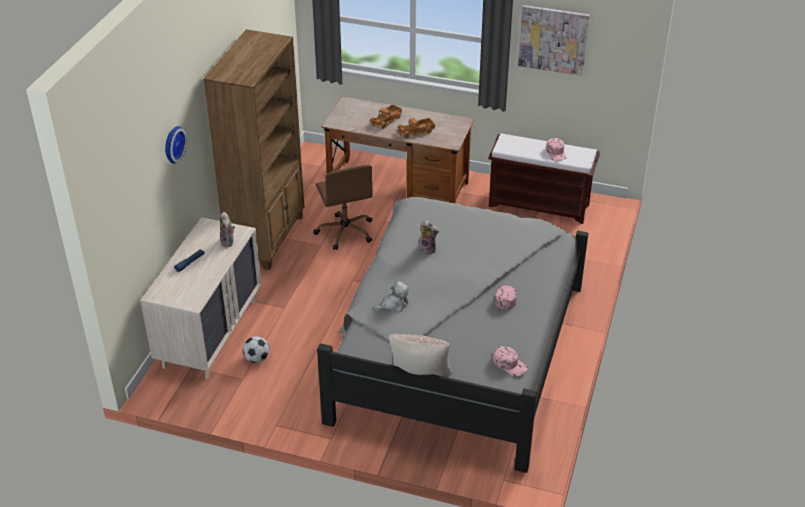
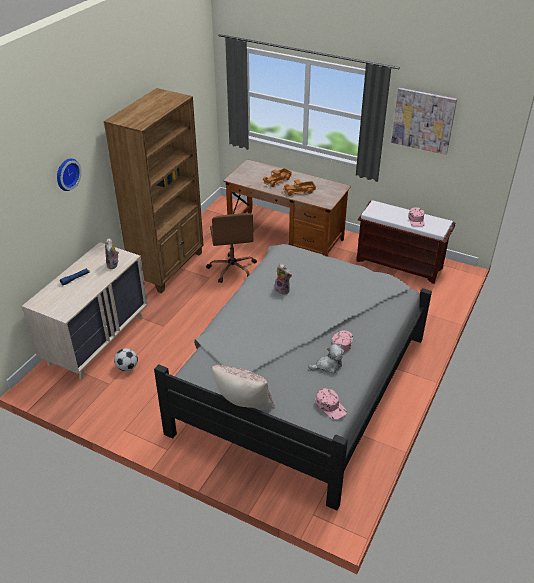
camera: 10 degrees right, 0 degrees up
(393, 305) = (238, 336): plush toy -> plush toy (328, 365)

